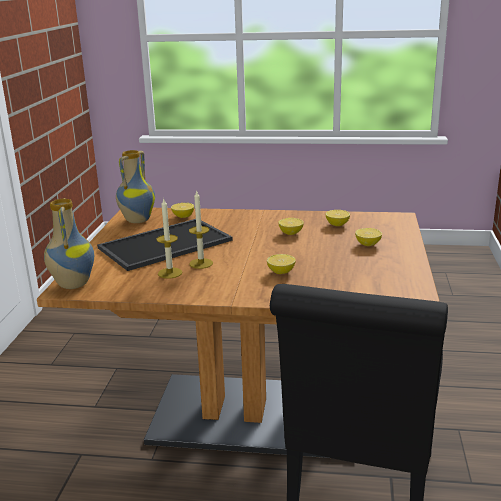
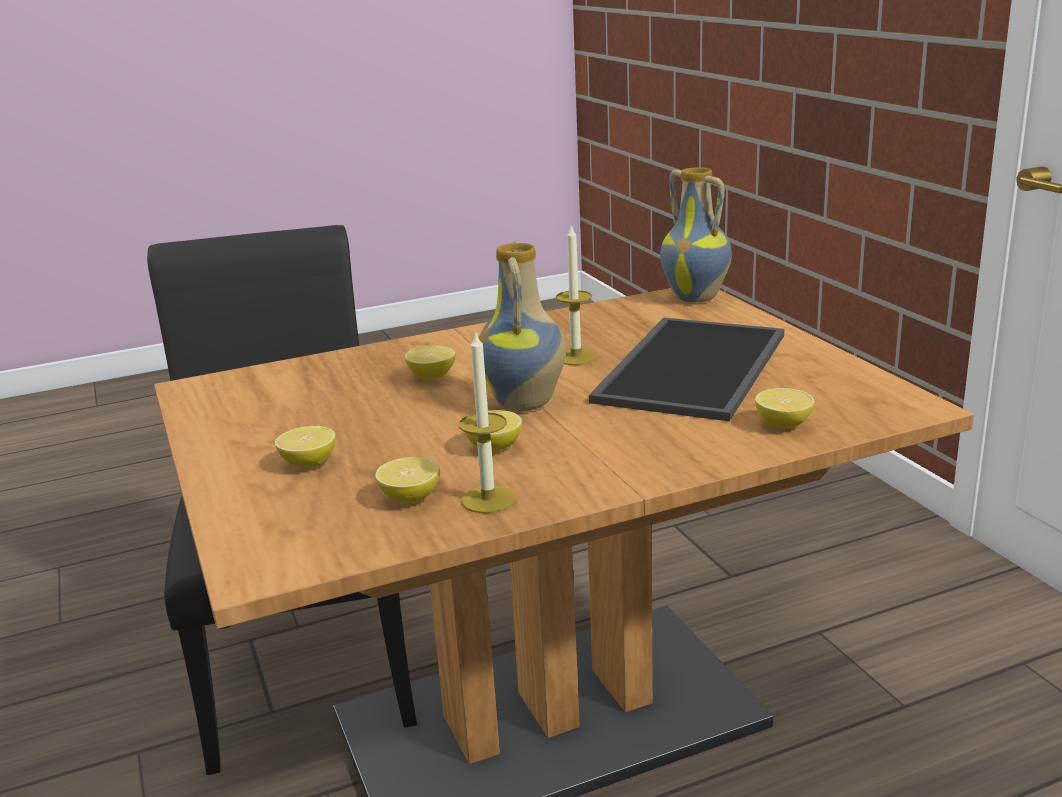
camera: 150 degrees right, 0 degrees up
(137, 220) = (853, 392): vase -> vase (526, 404)
(170, 273) = (598, 336): candle -> candle (488, 499)

